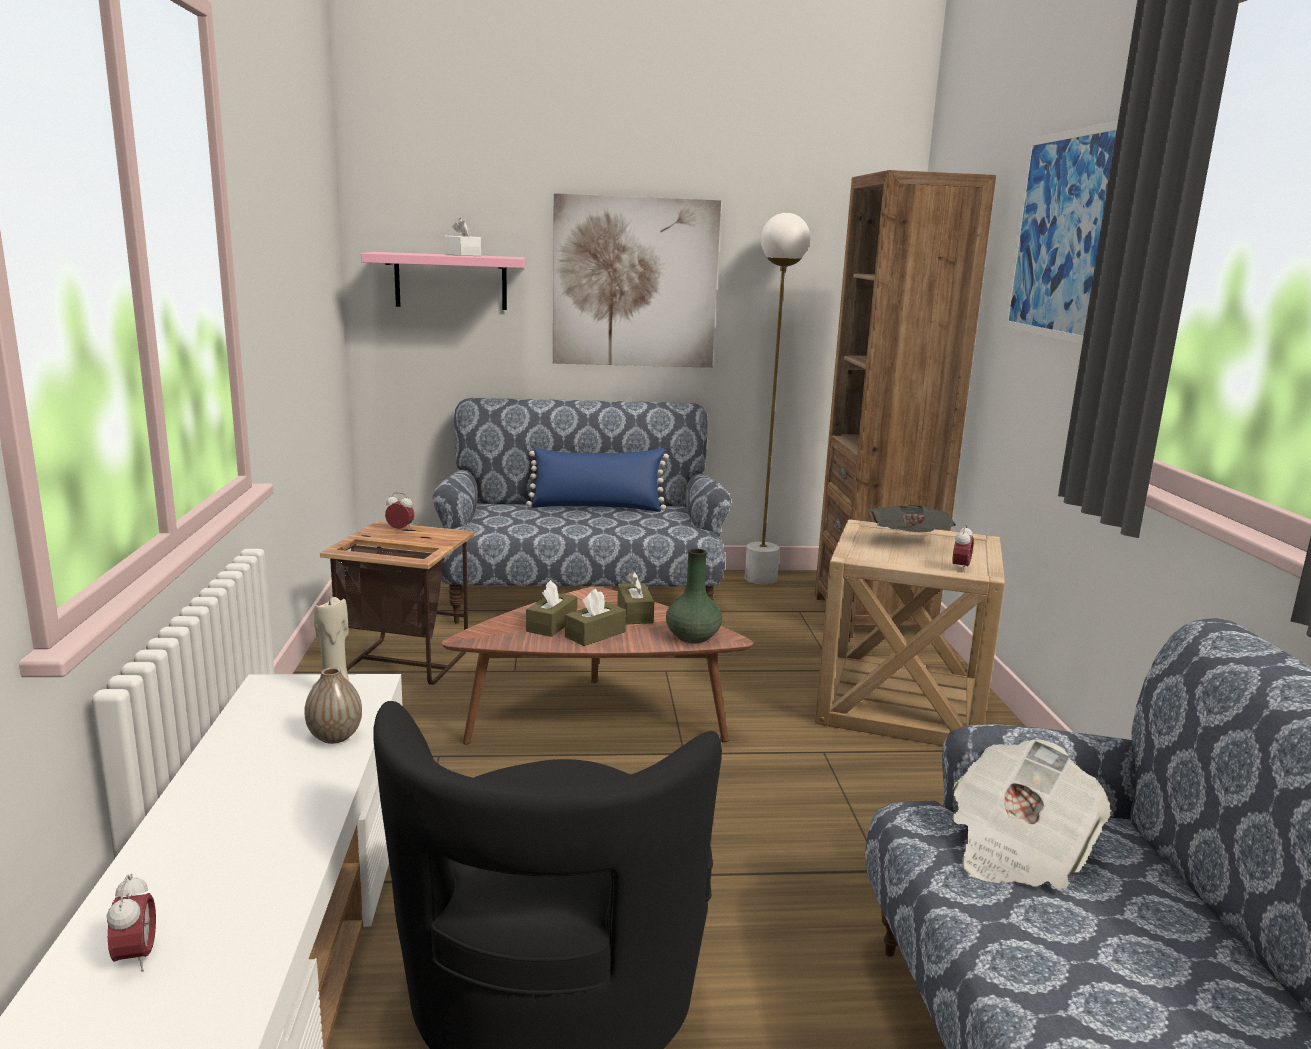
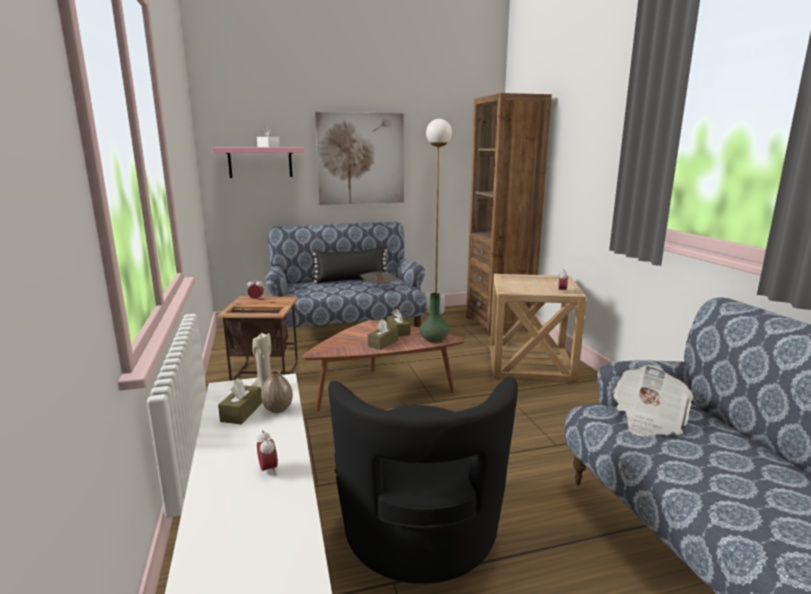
camera: 10 degrees left, 0 degrees up
(136, 957) = (231, 540): alarm clock -> alarm clock (268, 470)
(552, 624) = (357, 341): brown tissue box -> brown tissue box (241, 412)
(597, 507) = (351, 280): blue pillow -> black pillow
(908, 542) = (530, 282): newspaper -> newspaper (379, 288)
(1064, 235) = (596, 122): picture -> none

